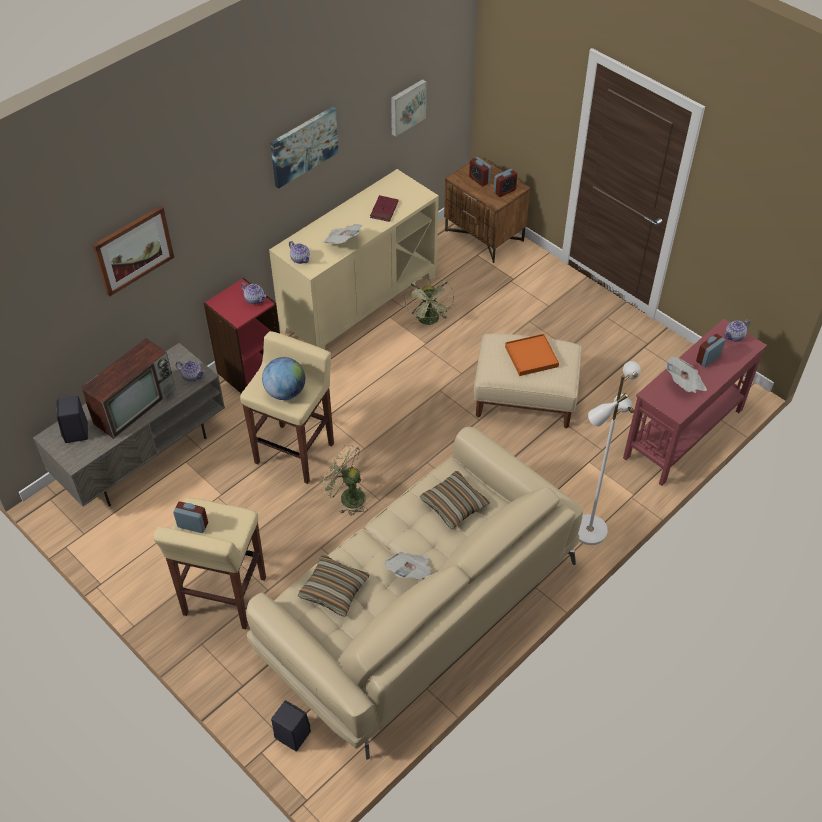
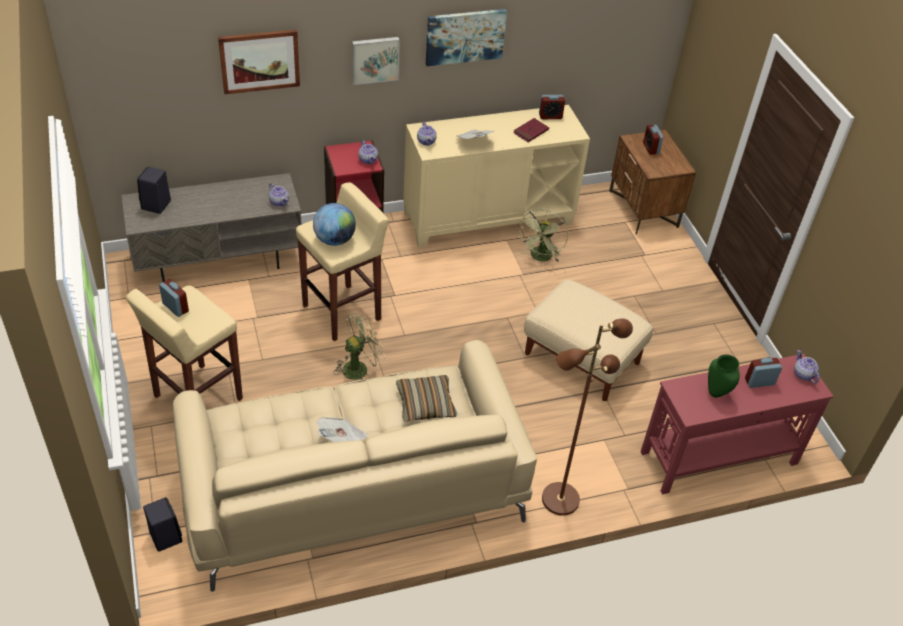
camera: 25 degrees right, 5 degrees down
(136, 405) = (218, 204): television -> none
(334, 590) = (265, 423): pillow -> none
(347, 497) = (359, 367): green fan -> green fan turned 90 degrees clockwise
(407, 106) = (593, 45): picture -> picture (375, 59)
(504, 191) = (668, 166): alarm clock -> alarm clock (550, 116)
(531, 356) = (595, 314): orange tray -> none
(588, 529) = (560, 498): white floor lamp -> brown floor lamp
(684, 383) = (717, 393): newspaper -> green vase
(734, 337) = (803, 374): teapot -> teapot turned 75 degrees clockwise

